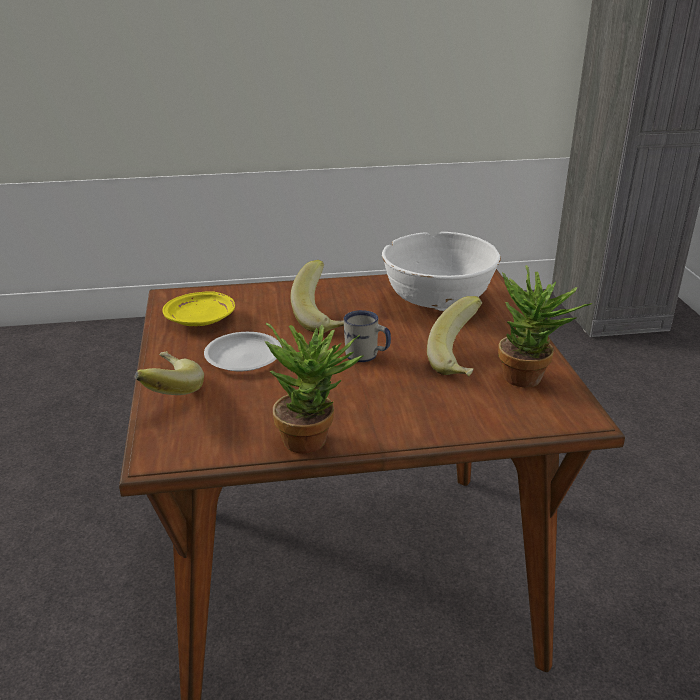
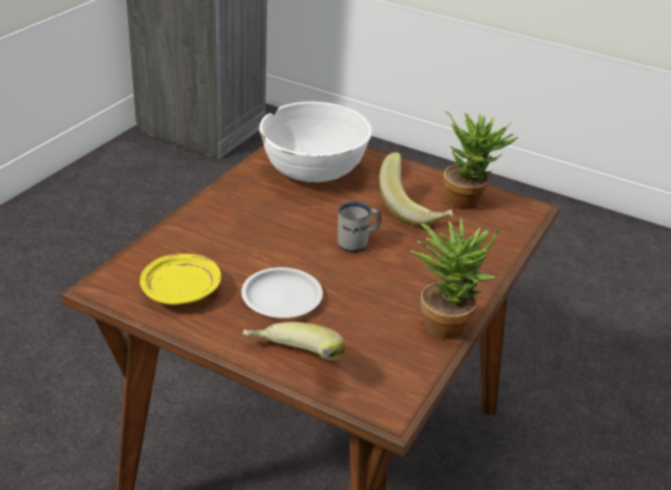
camera: 55 degrees left, 5 degrees up
(325, 318) = (271, 230): banana -> none

